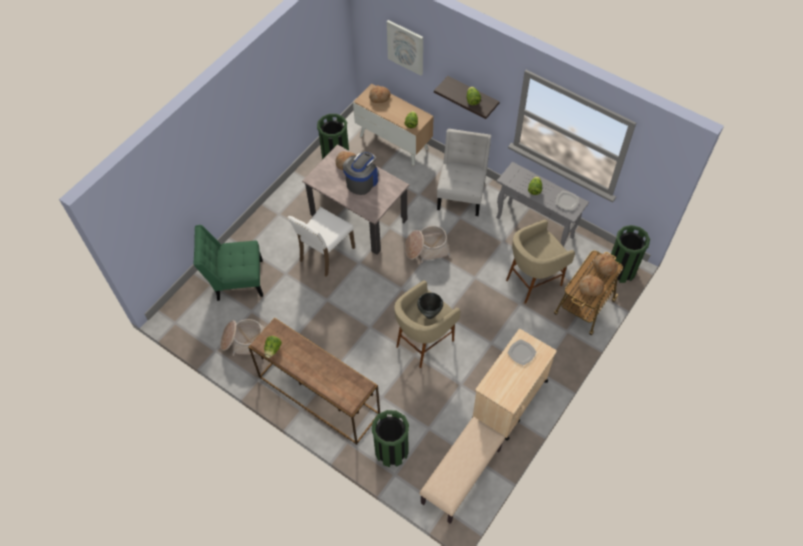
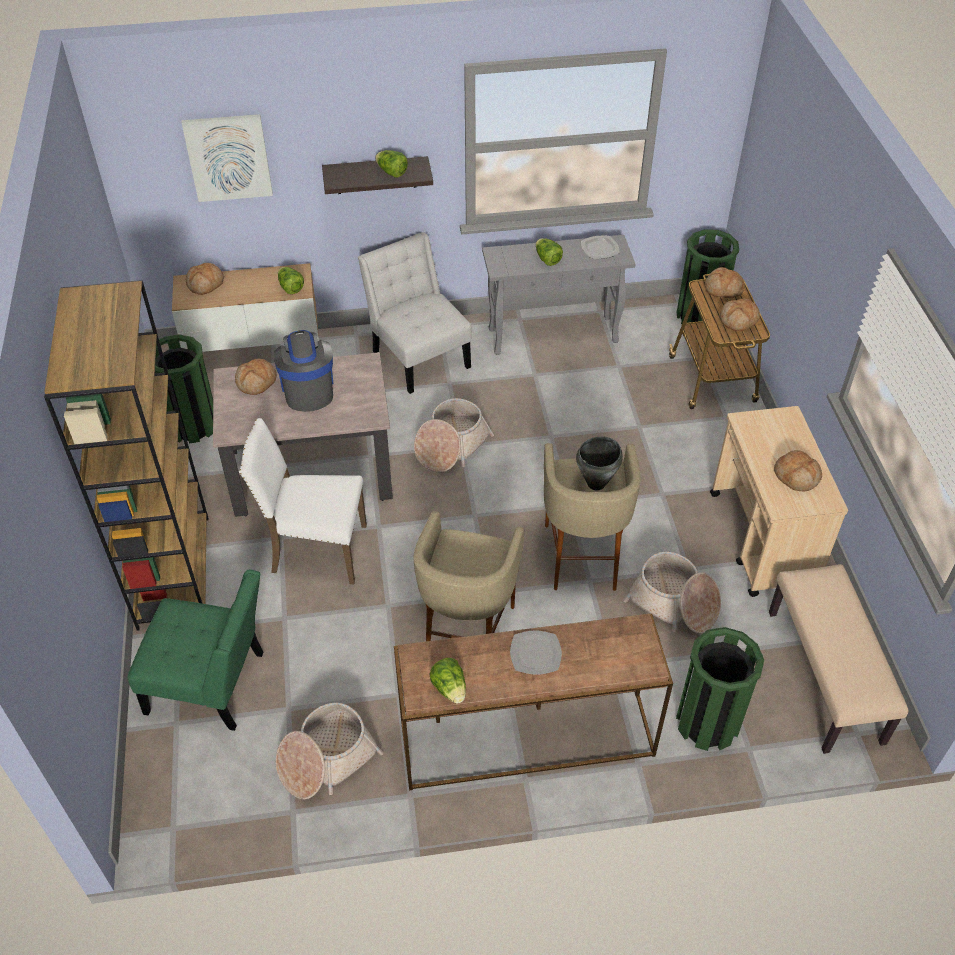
camera: 45 degrees left, 10 degrees down
(236, 280) = (212, 685): green chair -> green chair turned 120 degrees counterclockwise
(267, 221) = (173, 571): none -> brown bookcase
(325, 254) = (316, 550): white chair -> white chair turned 105 degrees clockwise
(437, 393) = (674, 603): none -> basket
(511, 381) = (796, 476): none -> bread
(521, 353) = (765, 437): plate -> plate (535, 654)
(532, 281) = (623, 393): beige stool -> beige stool (467, 634)

